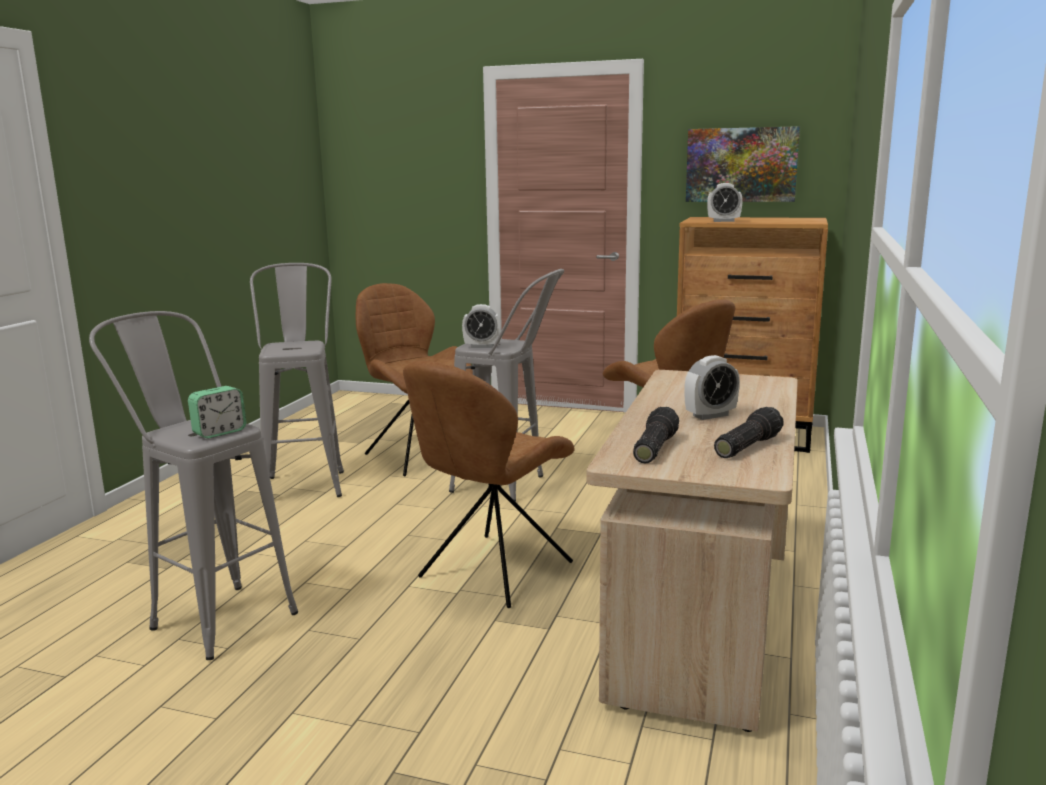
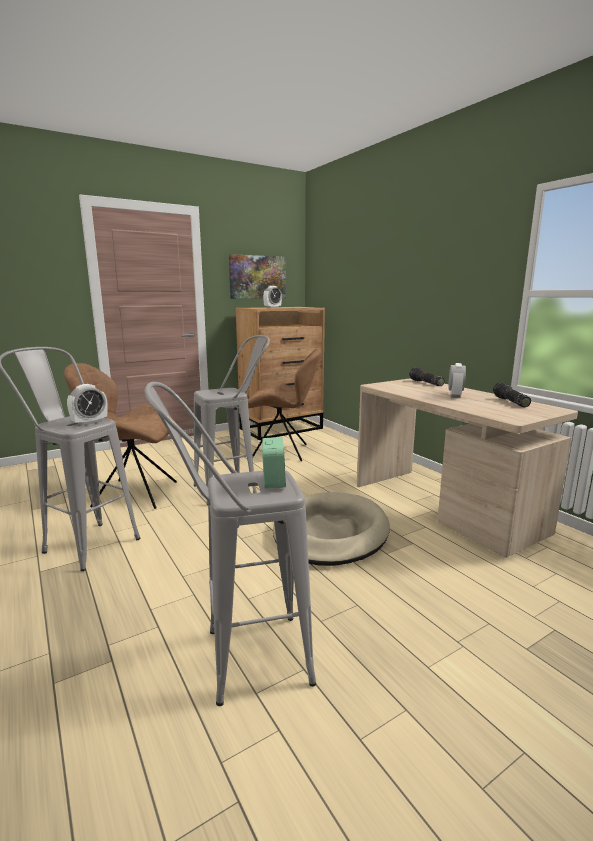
camera: 50 degrees left, 0 degrees up
(482, 346) = (218, 394): alarm clock -> alarm clock (90, 422)
(492, 572) = (330, 533): brown chair -> beige dog bed
(653, 448) = (496, 411): flashlight -> flashlight (425, 383)

